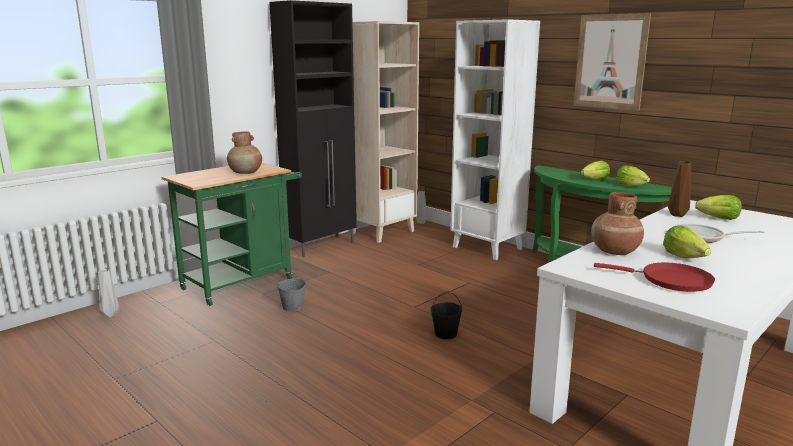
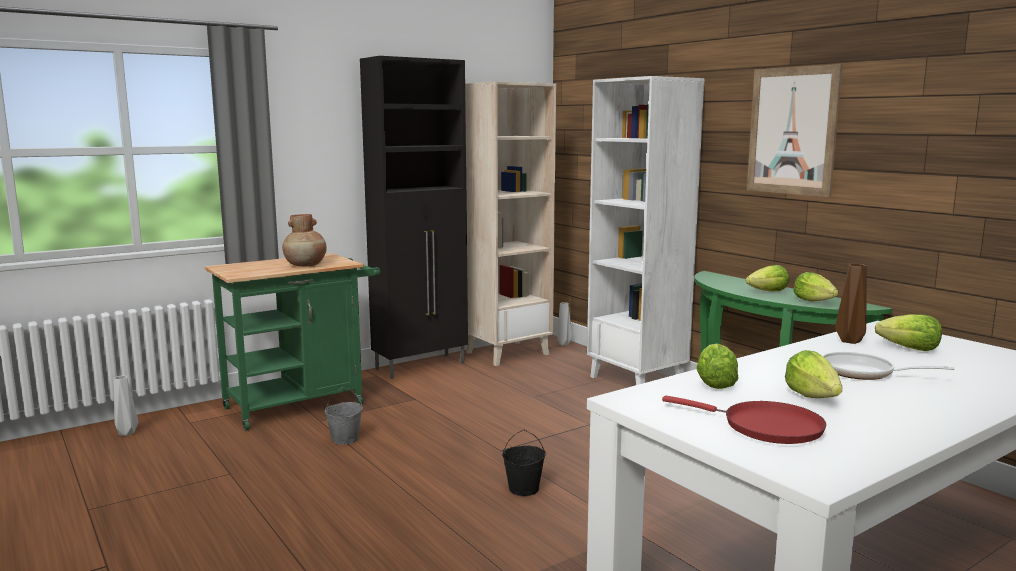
camera: 10 degrees right, 5 degrees down
(614, 251) = (715, 383): brown vase -> lettuce

